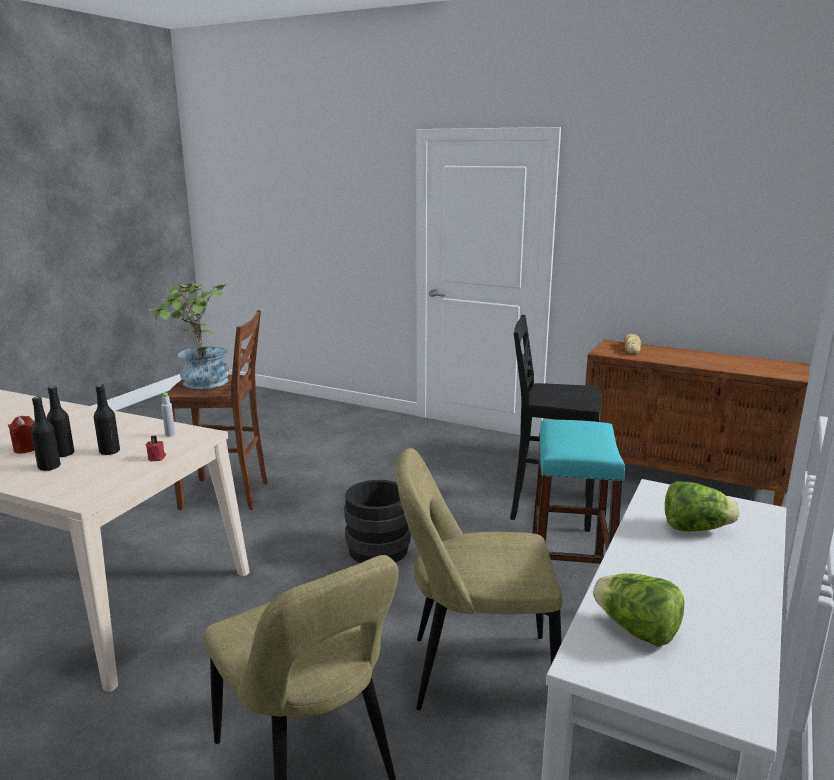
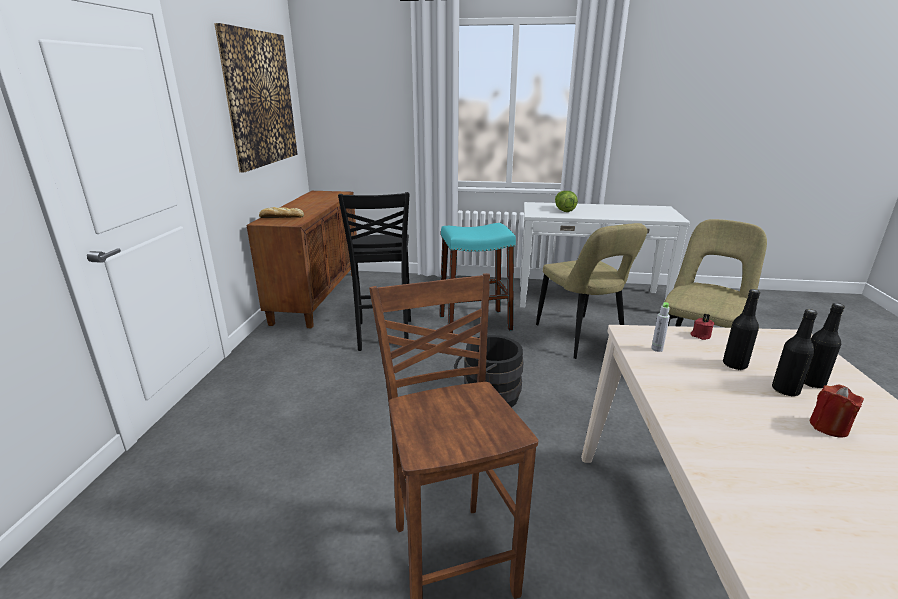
camera: 110 degrees left, 5 degrees up
(200, 384) = (458, 429): potted plant -> none
(636, 630) = (647, 215): lettuce -> none
(711, 218) = (260, 99): none -> picture

